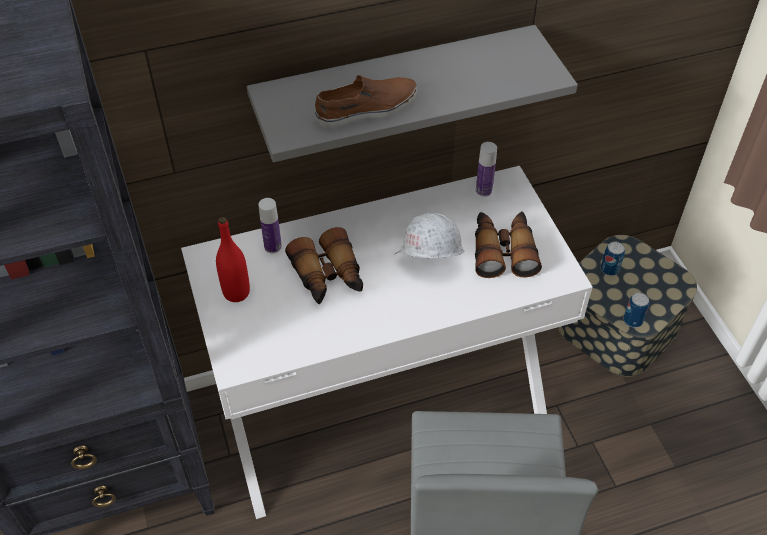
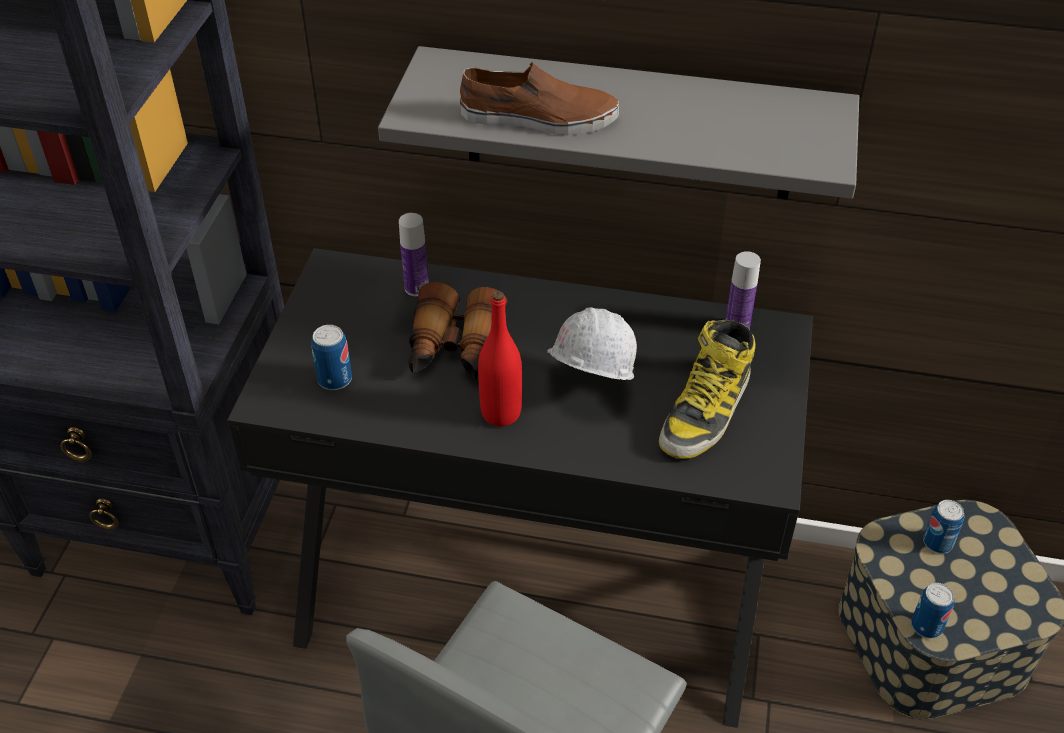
camera: 30 degrees right, 5 degrees down
(236, 292) = (334, 321): red bottle -> red bottle (501, 413)
(268, 331) = (335, 379): none -> can
(383, 407) = (533, 591): white desk -> black desk
(503, 250) = (706, 410): binoculars -> boot

